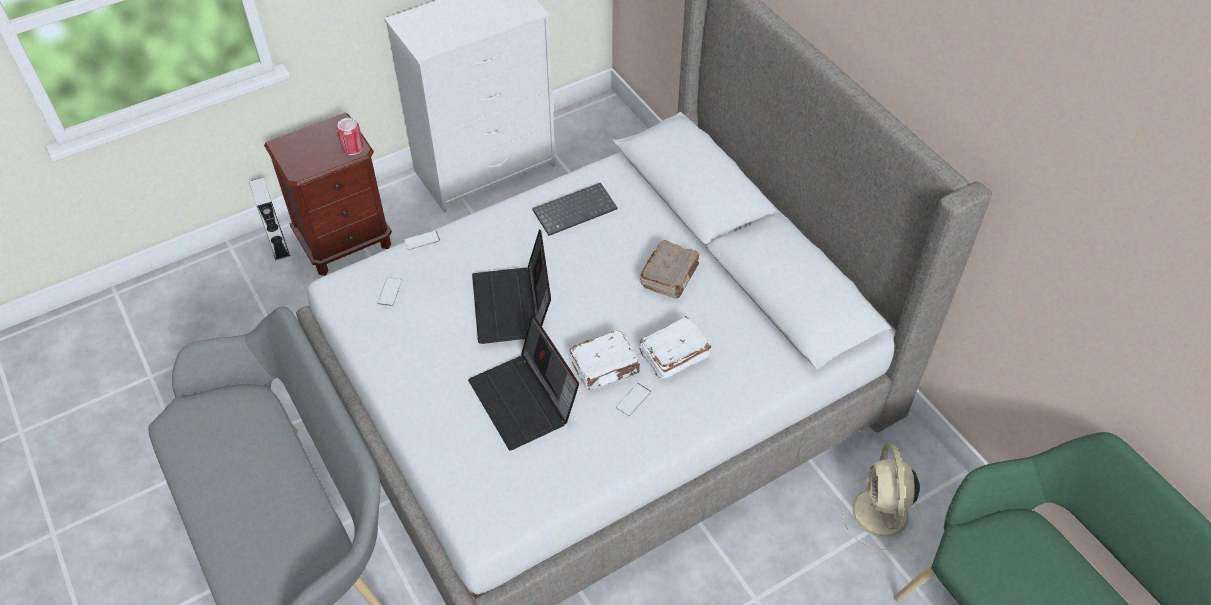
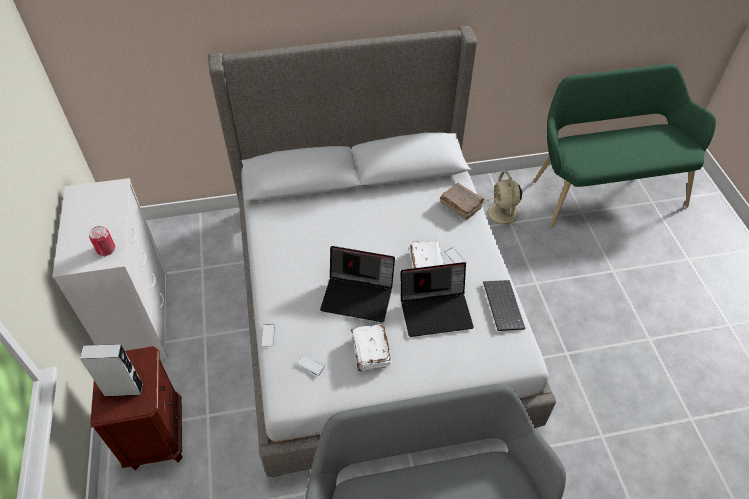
camera: 70 degrees left, 0 degrees up
(278, 245) = (127, 488): grey speaker -> grey speaker (124, 389)
(352, 147) = (142, 358): can -> can (106, 249)
(575, 209) = (287, 241): keyboard -> keyboard (501, 305)
(670, 276) = (369, 212): brown book -> brown book (460, 206)
(673, 355) = (430, 229): white book -> white book (370, 352)
(880, 514) = (502, 214): beige fan -> beige fan turned 60 degrees clockwise

